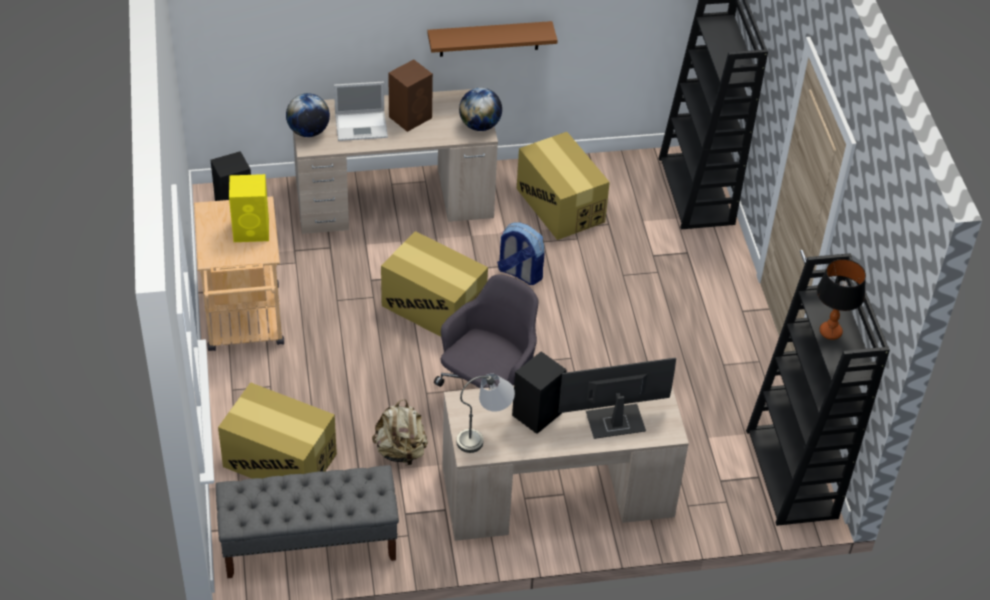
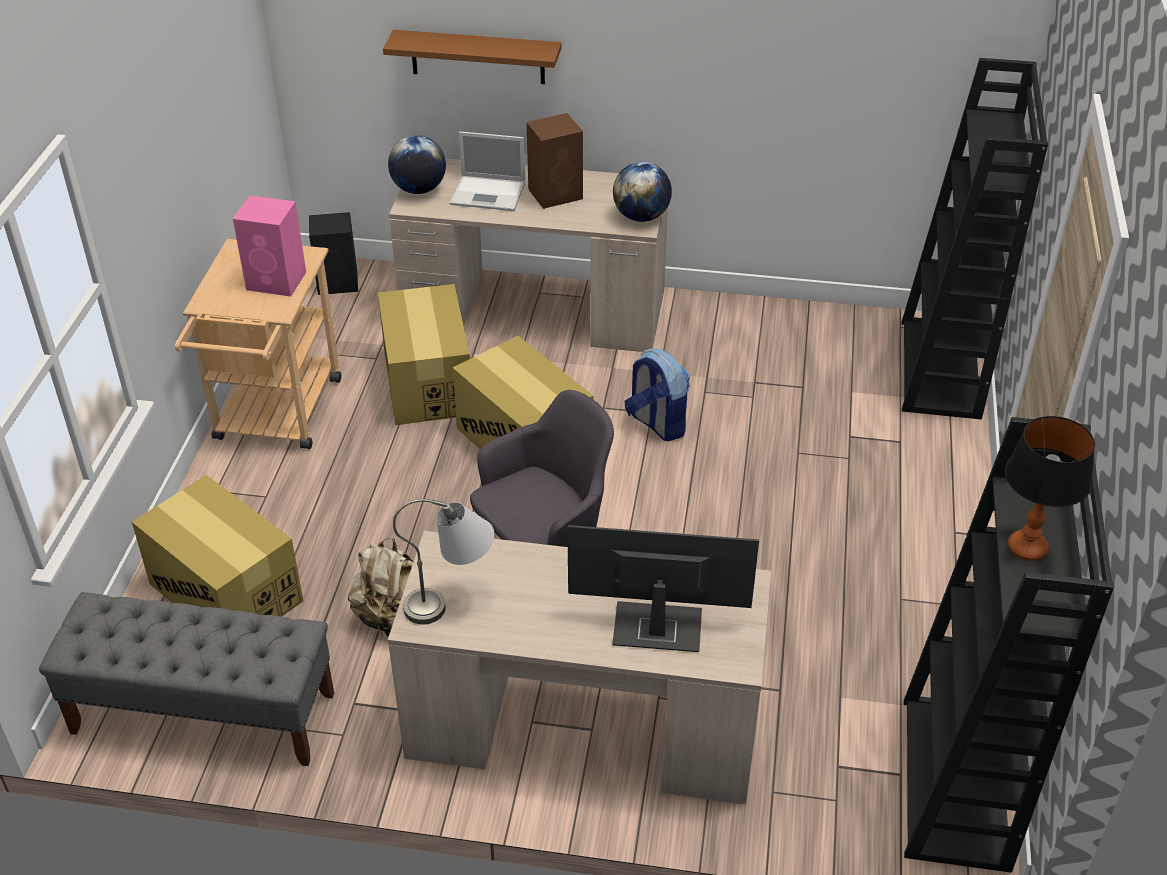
camera: 20 degrees right, 5 degrees down
(252, 230) = (277, 281): yellow speaker -> pink speaker
(489, 38) = (677, 104): brown shelf -> brown shelf (477, 57)
(538, 413) = (545, 590): black speaker -> none
(560, 205) = (746, 353): cardboard box -> cardboard box (428, 383)

